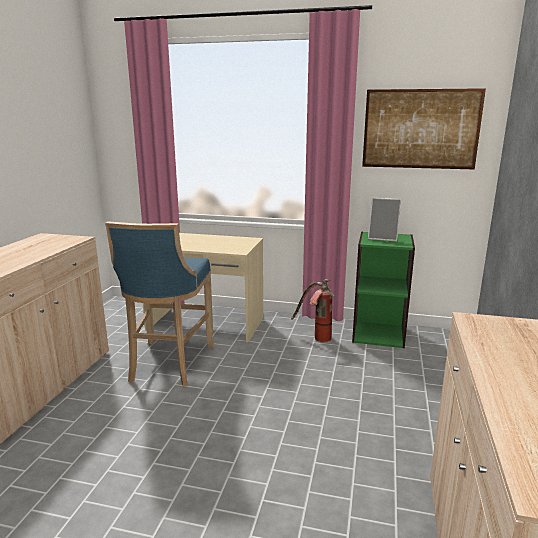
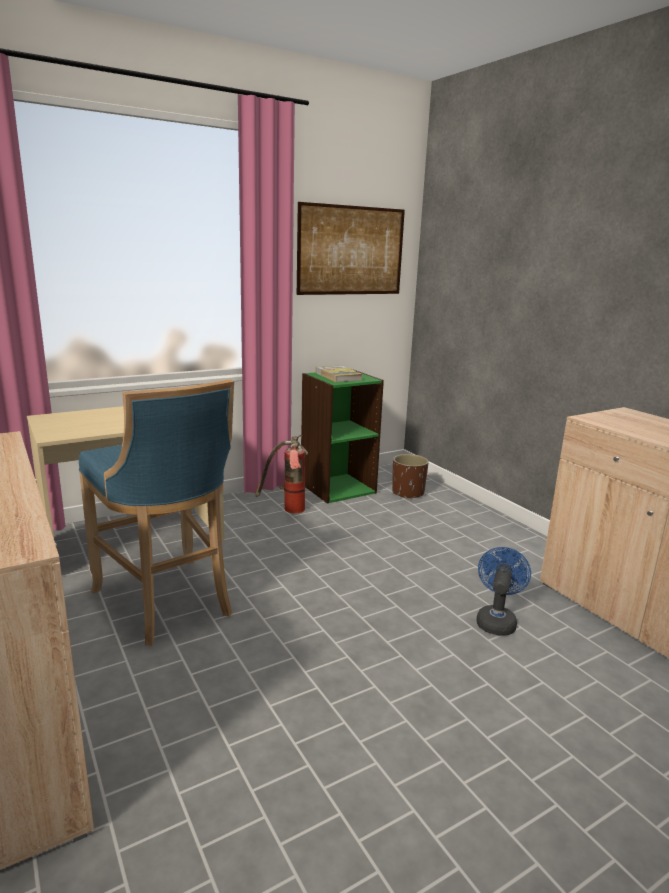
camera: 45 degrees left, 0 degrees up
(339, 482) = (496, 620): none -> blue fan
(383, 238) = (338, 376): picture frame -> book
(432, 357) = (408, 493): none -> brown planter

